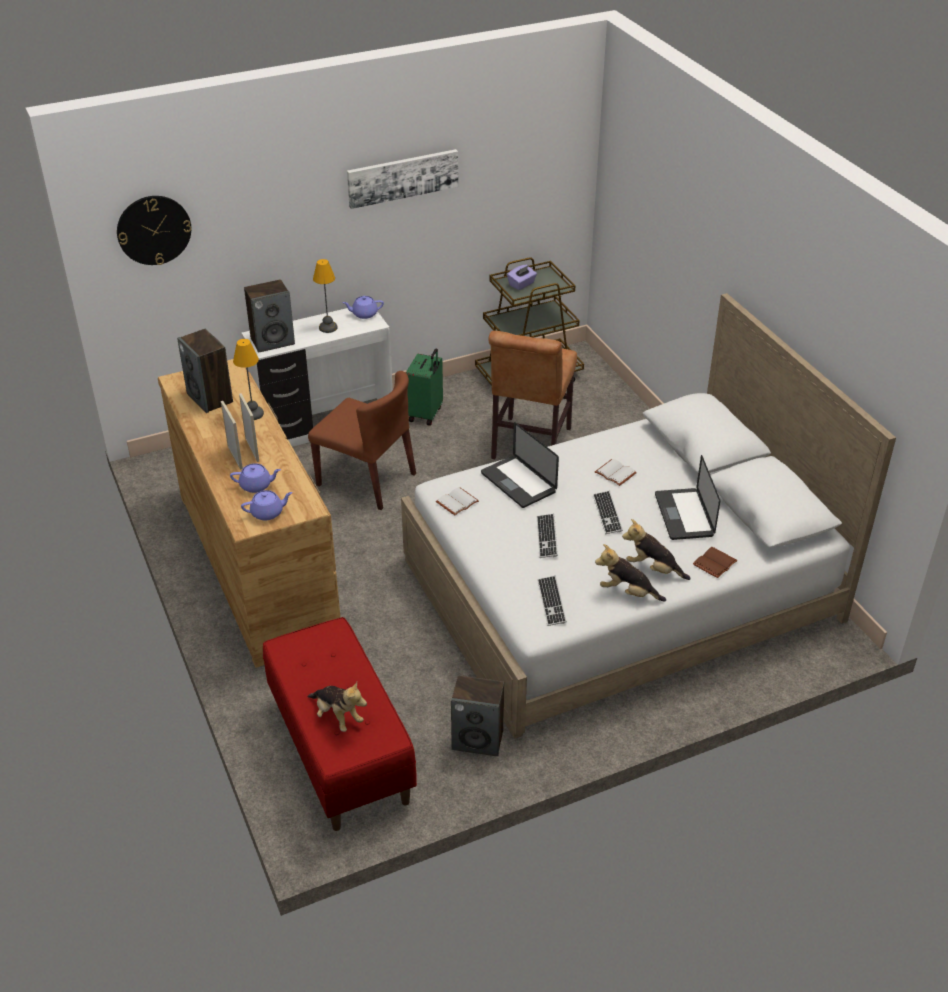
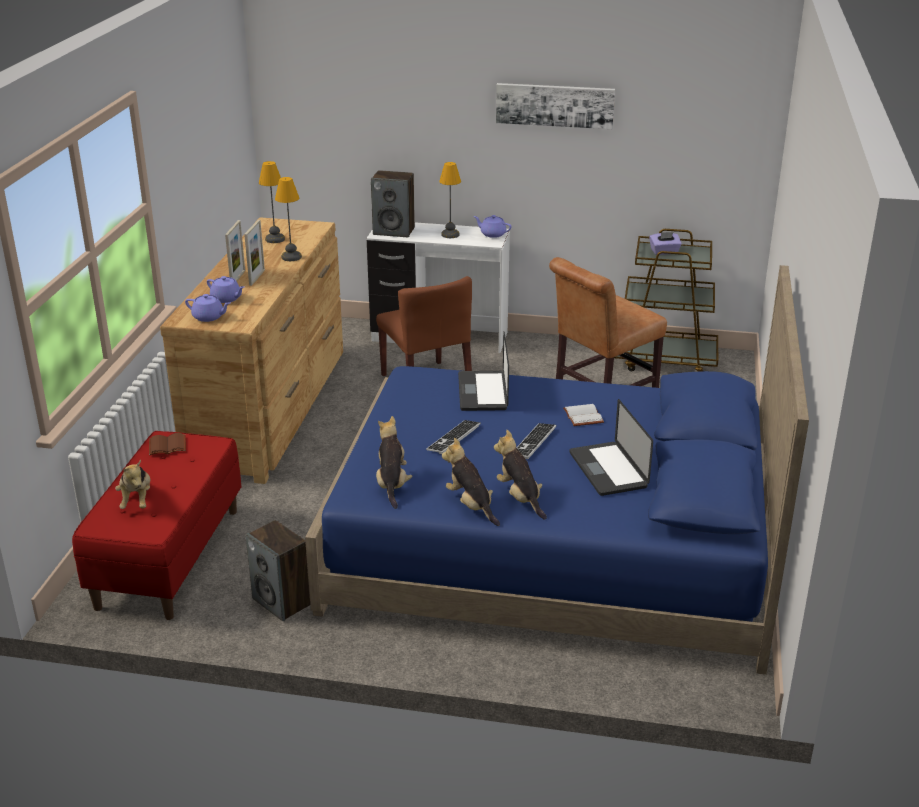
camera: 35 degrees right, 10 degrees down
(154, 230) = (310, 95): wall clock -> none
(210, 398) = (275, 239): speaker -> table lamp
(426, 414) = (534, 357): green suitcase -> none
(457, 501) = (411, 386): white book -> none
(551, 602) = (392, 484): keyboard -> plush toy
(620, 589) = (552, 547): white bed -> blue bed
(684, 515) = (608, 470): laptop -> laptop turned 45 degrees counterclockwise
(715, 564) = (587, 518): brown book -> brown book (167, 446)

